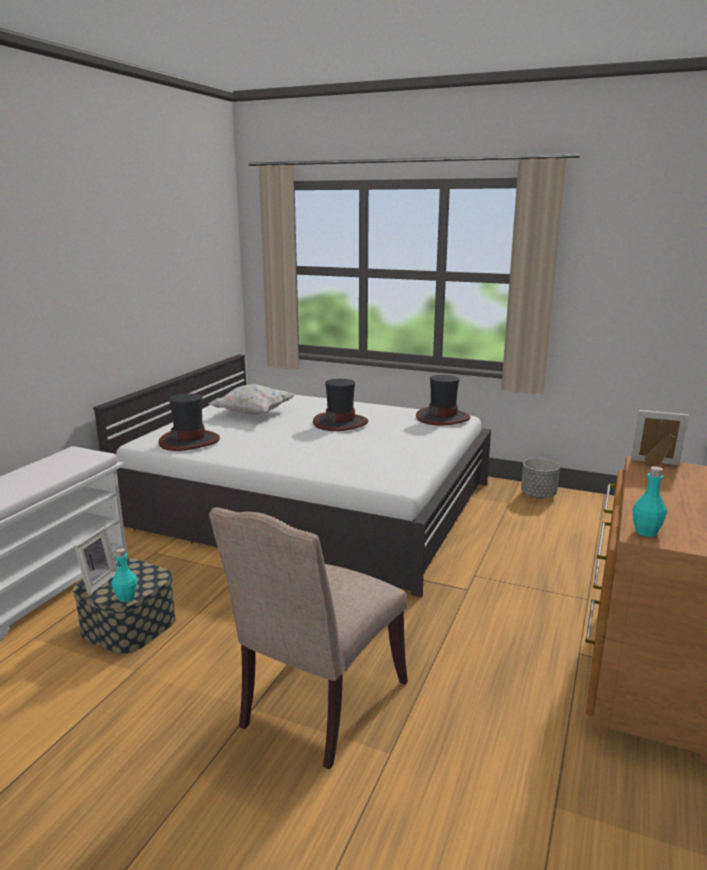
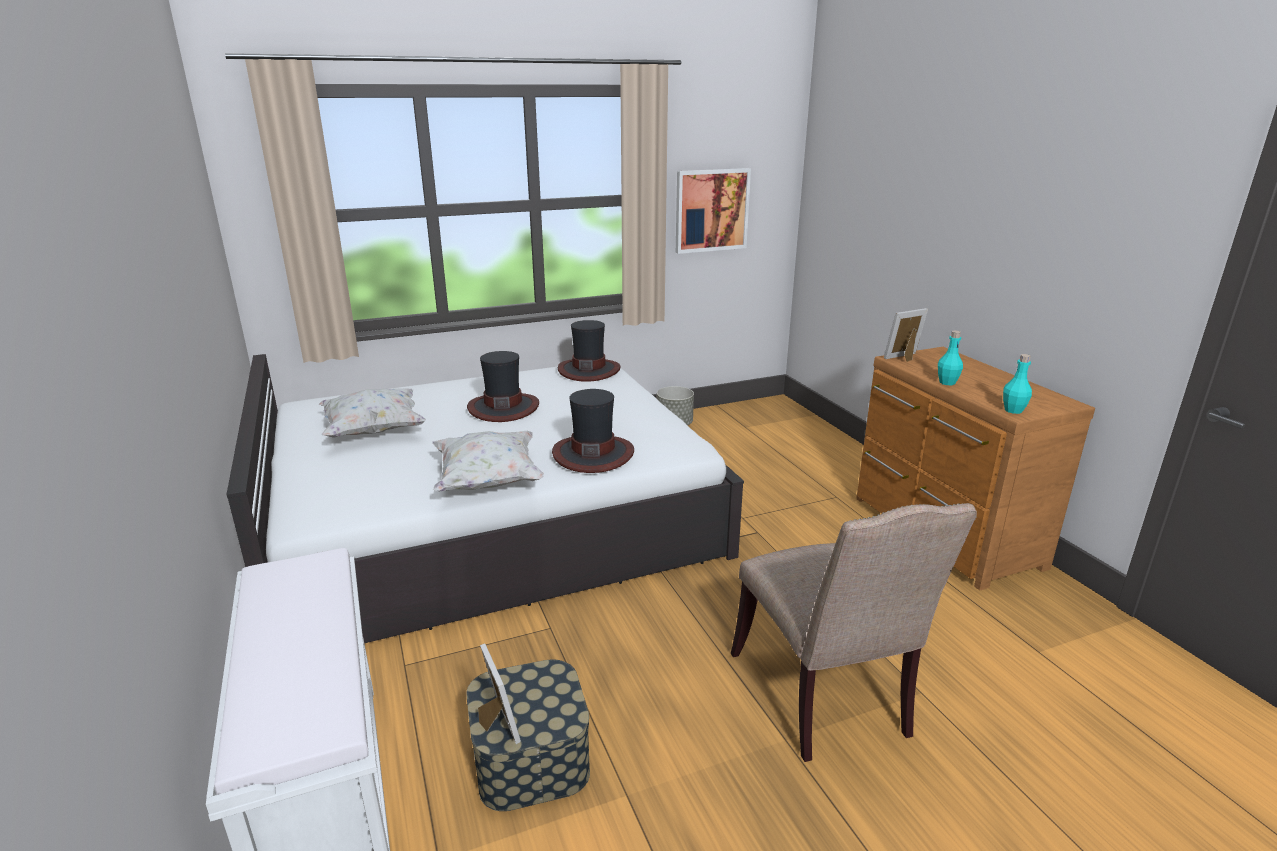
camera: 45 degrees left, 5 degrees up
(126, 598) = (569, 716): turquoise bottle -> turquoise bottle (947, 382)
(189, 441) = (370, 493): hat -> hat (593, 454)
(249, 456) = (488, 481): none -> white pillow
(614, 297) = (711, 210): none -> picture

